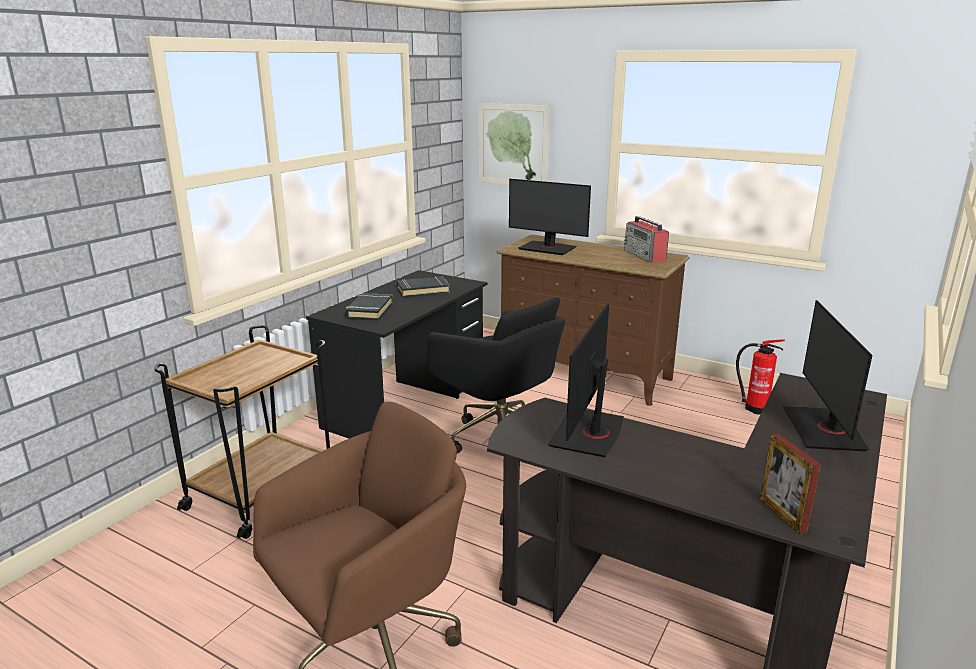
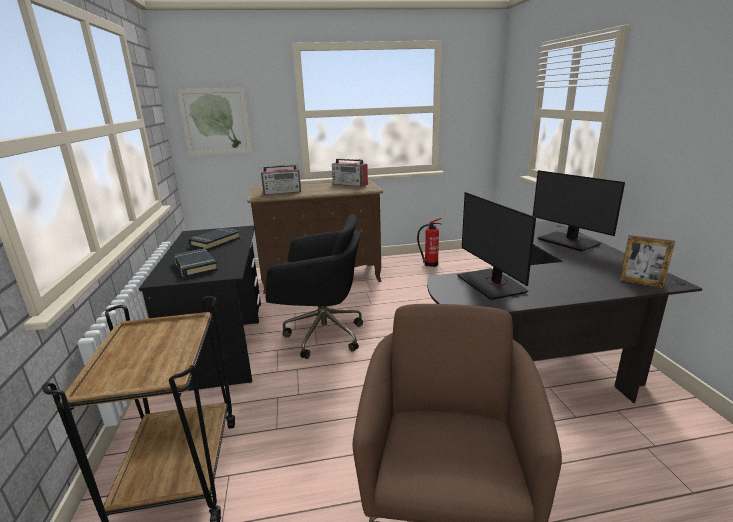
camera: 40 degrees left, 0 degrees up
(548, 248) = (283, 192): monitor -> radio

